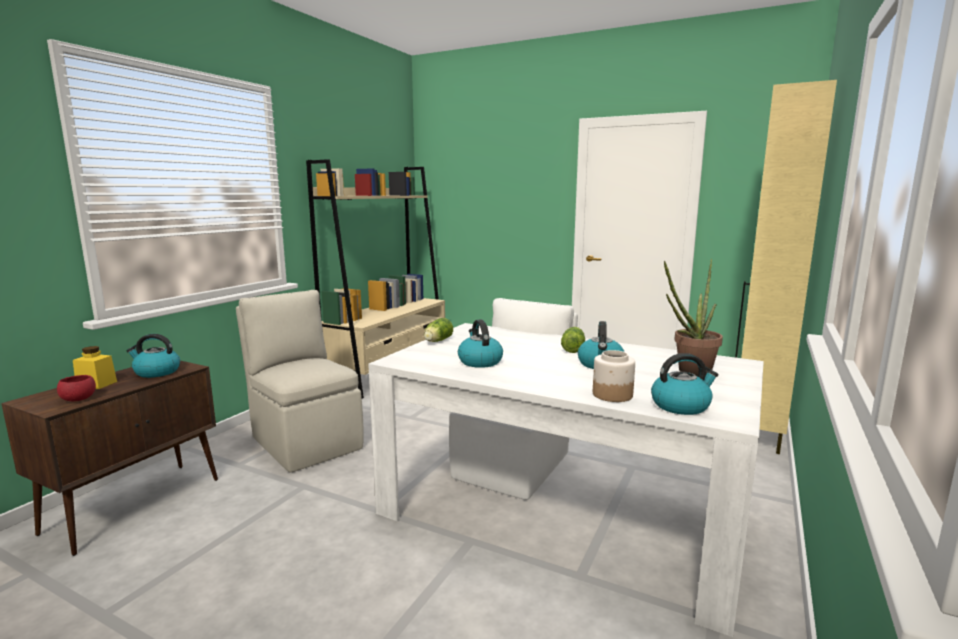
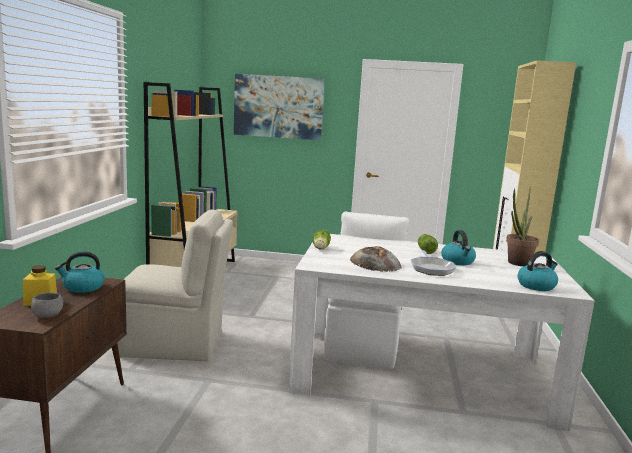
camera: 20 degrees left, 0 degrees up
(79, 399) = (48, 315): red bowl -> grey bowl
(306, 441) = (175, 344): beige chair -> beige chair turned 150 degrees clockwise
(479, 361) = (375, 263): kettle -> bread
(488, 183) = (278, 107): none -> picture
(548, 372) = (431, 268): none -> frying pan
(612, 395) = (490, 281): jar -> none

